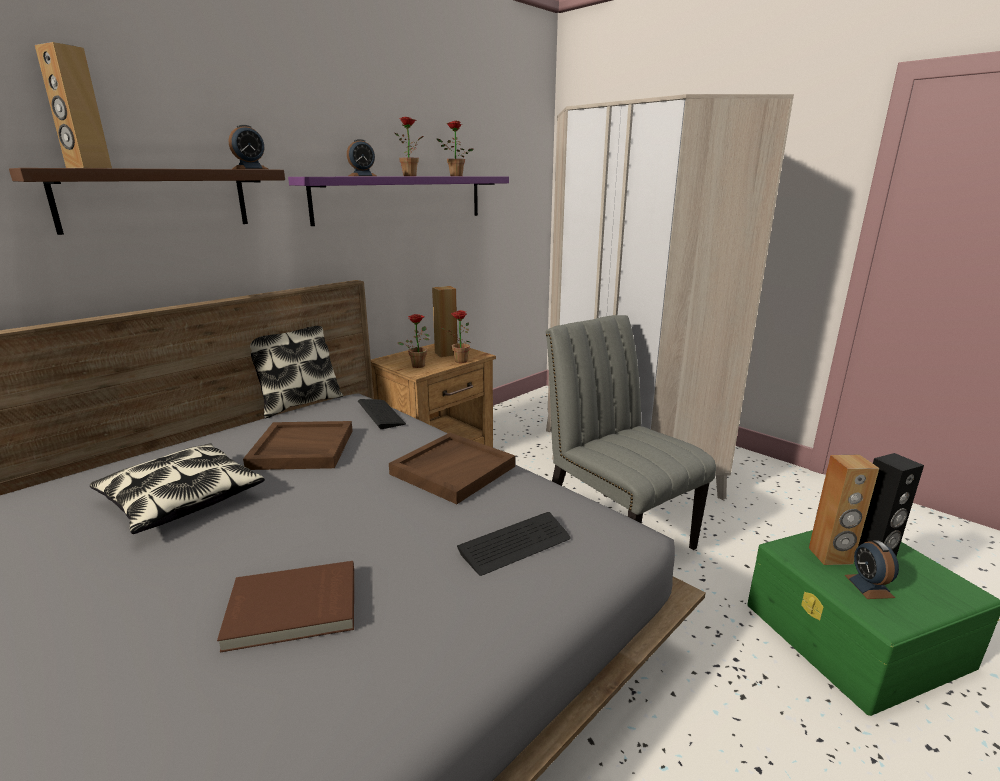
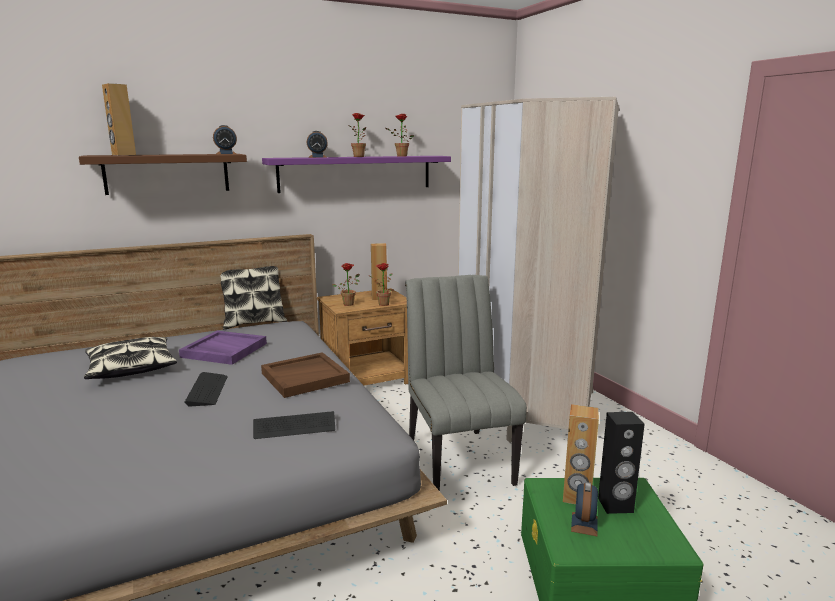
camera: 20 degrees right, 5 degrees down
(293, 609) = (135, 433): brown book -> none
(301, 449) = (223, 350): brown tray -> purple tray
(381, 414) = (297, 336): keyboard -> keyboard (207, 390)

